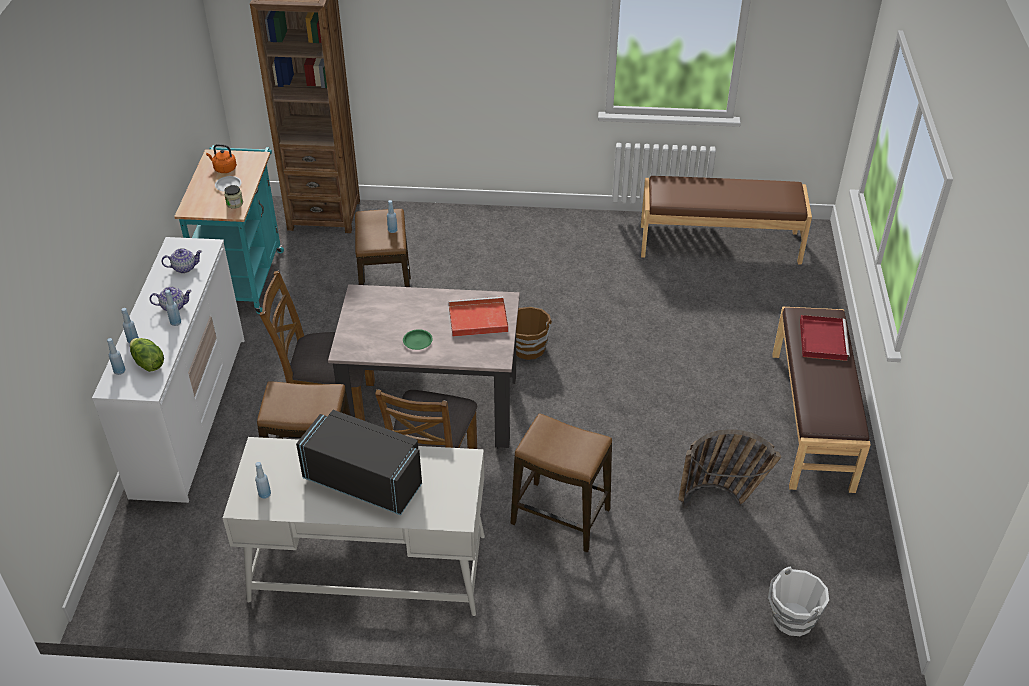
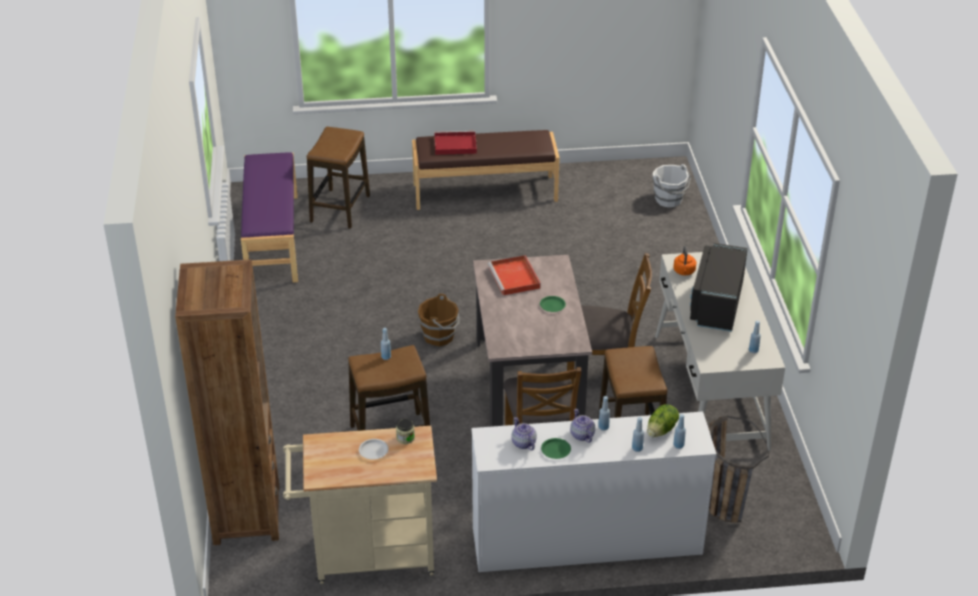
camera: 100 degrees left, 5 degrees down
(163, 286) = (555, 450): none -> green plate
(224, 169) = (342, 462): orange kettle -> orange kettle (684, 272)
(244, 275) = (366, 556): turquoise cart -> beige cart
(560, 516) = (622, 301): stool -> stool (340, 209)
(719, 243) = (272, 239): brown bench -> purple bench
(722, 499) = (577, 229): basket -> basket (719, 496)

